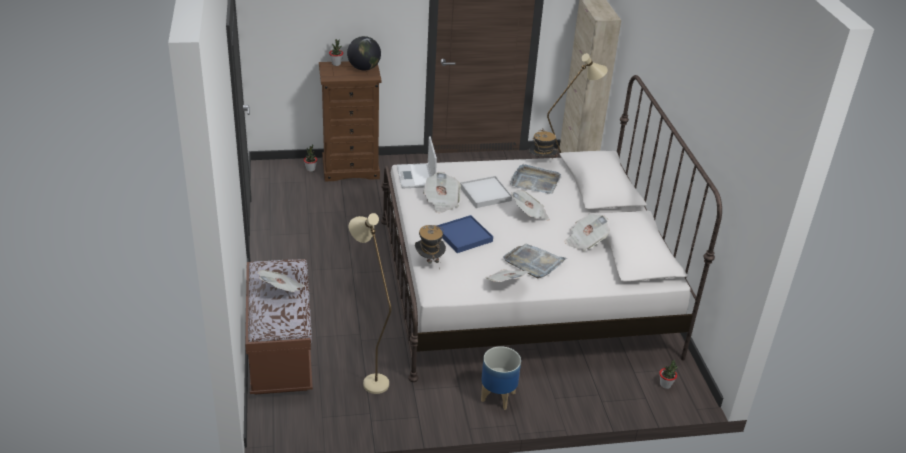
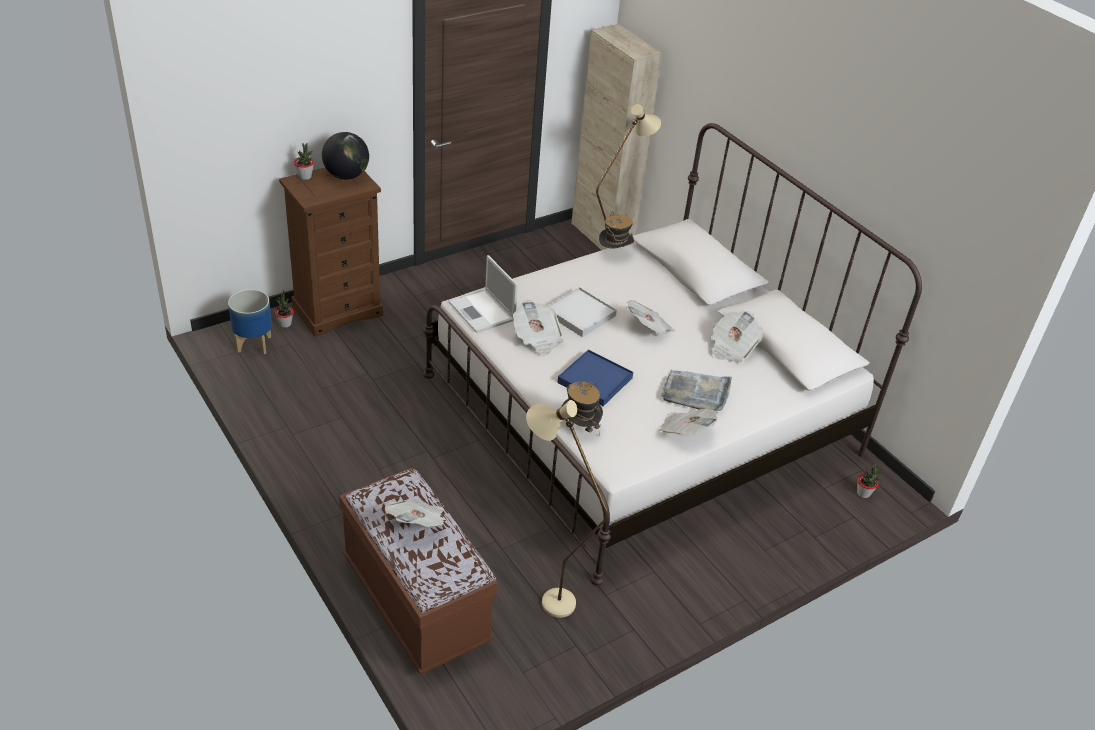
camera: 25 degrees left, 5 degrees up
(498, 397) = (704, 571): planter -> planter (254, 344)
(535, 181) = (624, 282): grey tray -> none

